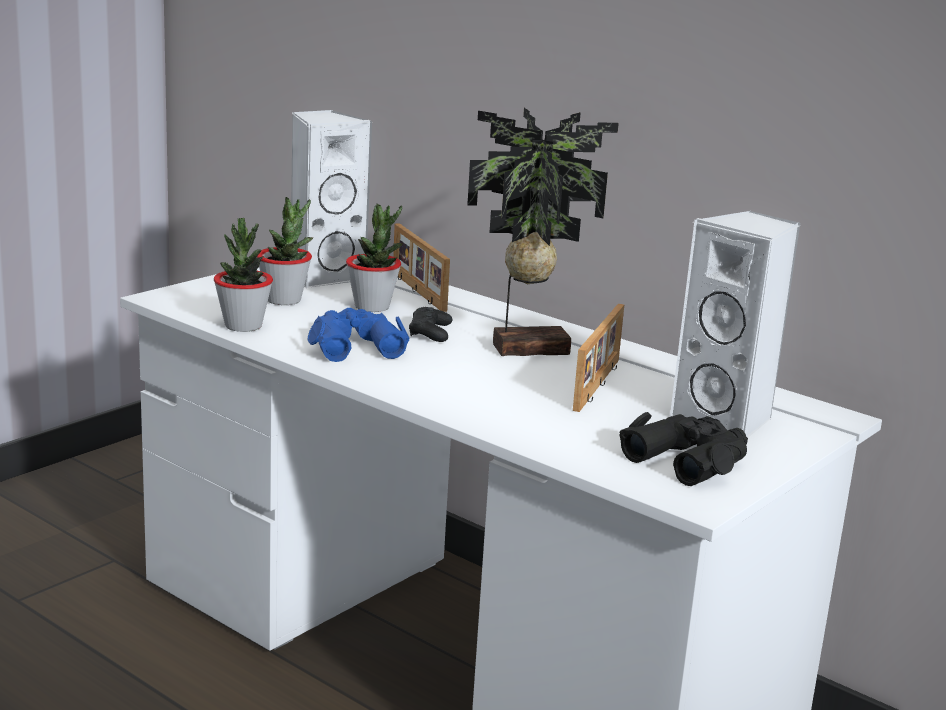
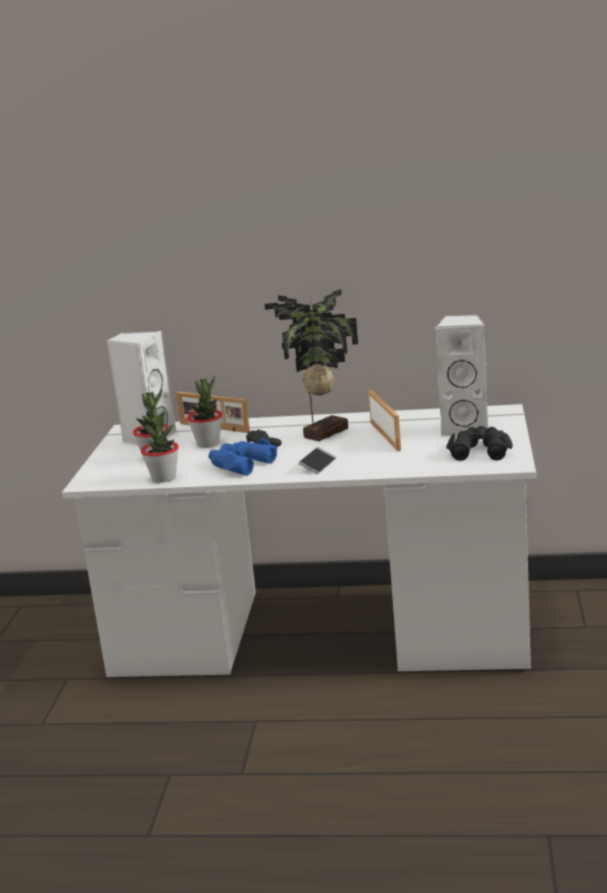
camera: 30 degrees left, 0 degrees up
(438, 385) = (318, 465): none -> phone

